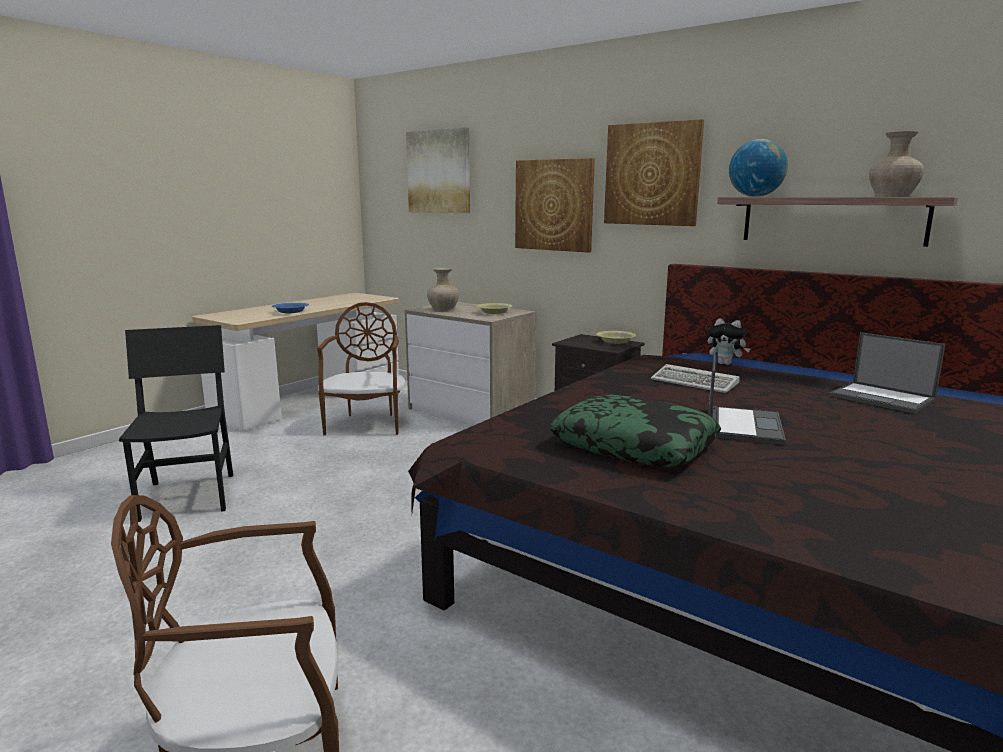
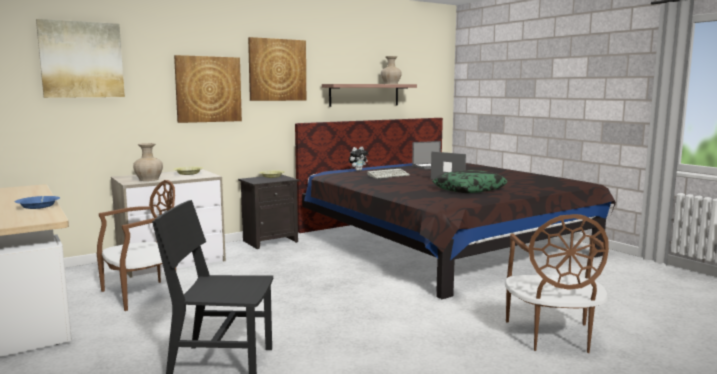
camera: 70 degrees left, 5 degrees down
(366, 424) = (142, 293): brown chair -> brown chair turned 120 degrees clockwise
(755, 196) = (342, 83): globe -> none

